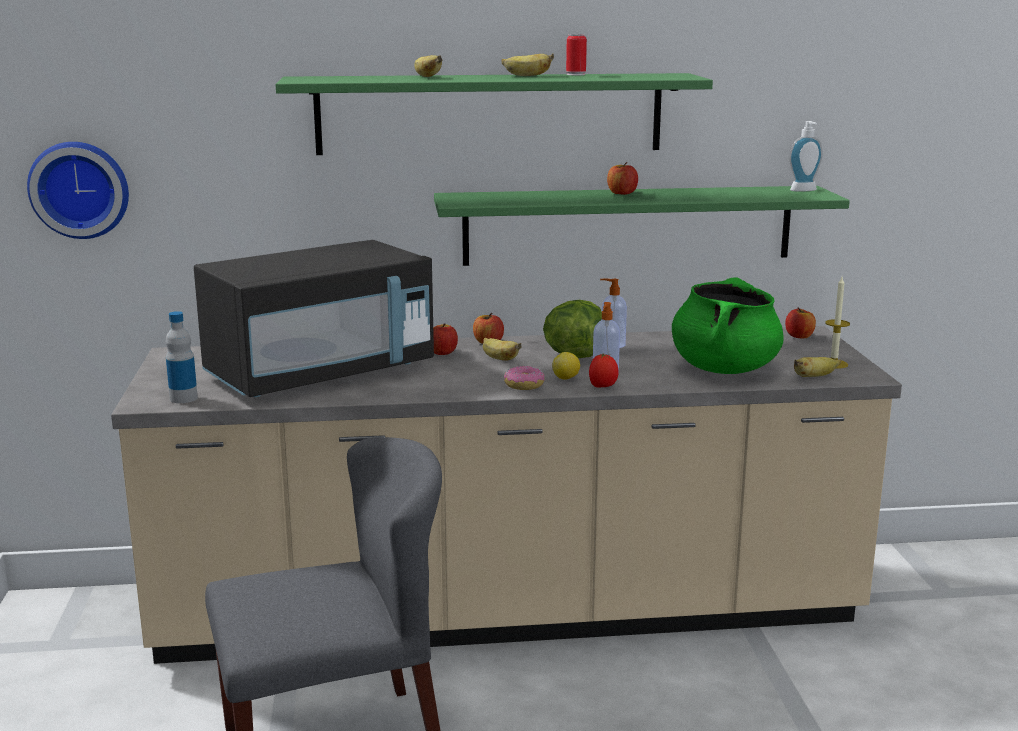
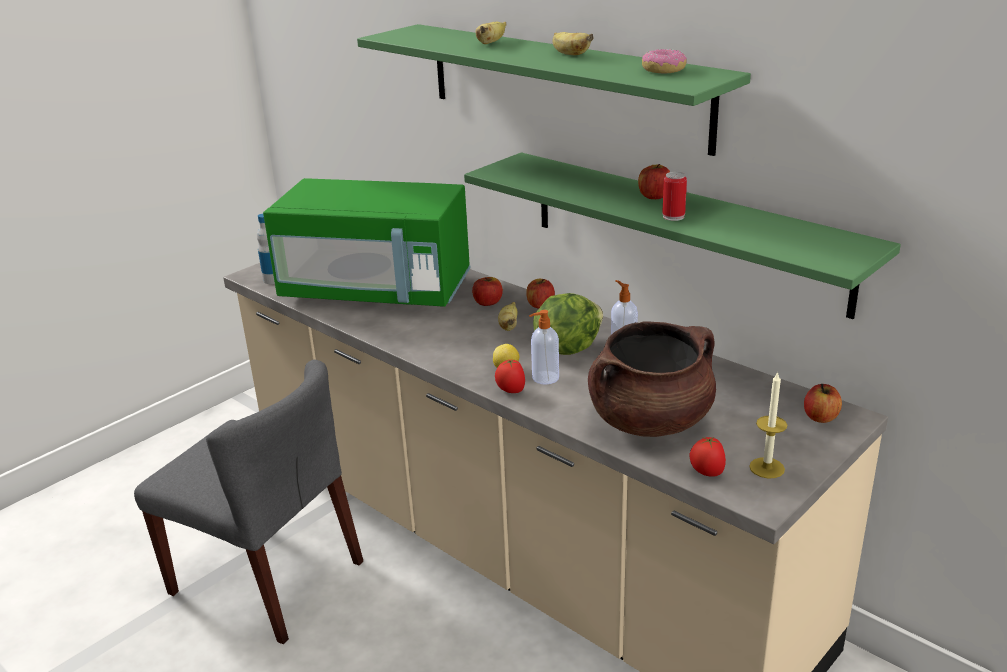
camera: 50 degrees right, 10 degrees up
(80, 189) = (315, 94): wall clock -> none
(321, 374) = (377, 291): black microwave -> green microwave
(524, 385) = (463, 362): donut -> donut (663, 70)
(576, 74) = (621, 58): can -> can (673, 216)
(724, 368) = (650, 420): green cooking pot -> brown cooking pot
(805, 190) = (850, 248): soap dispenser -> none
(814, 377) = (706, 473): banana -> tomato

